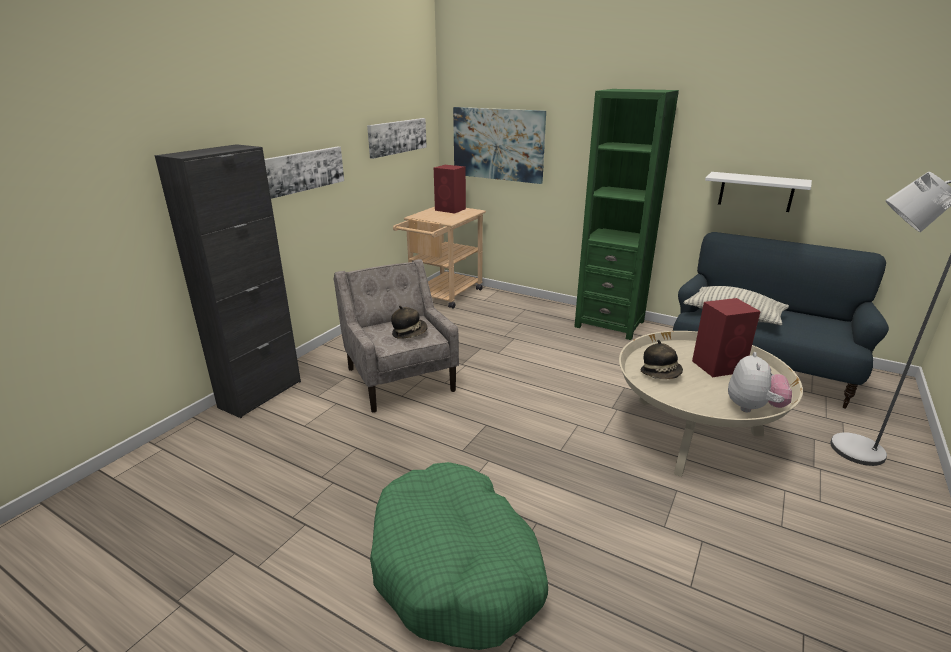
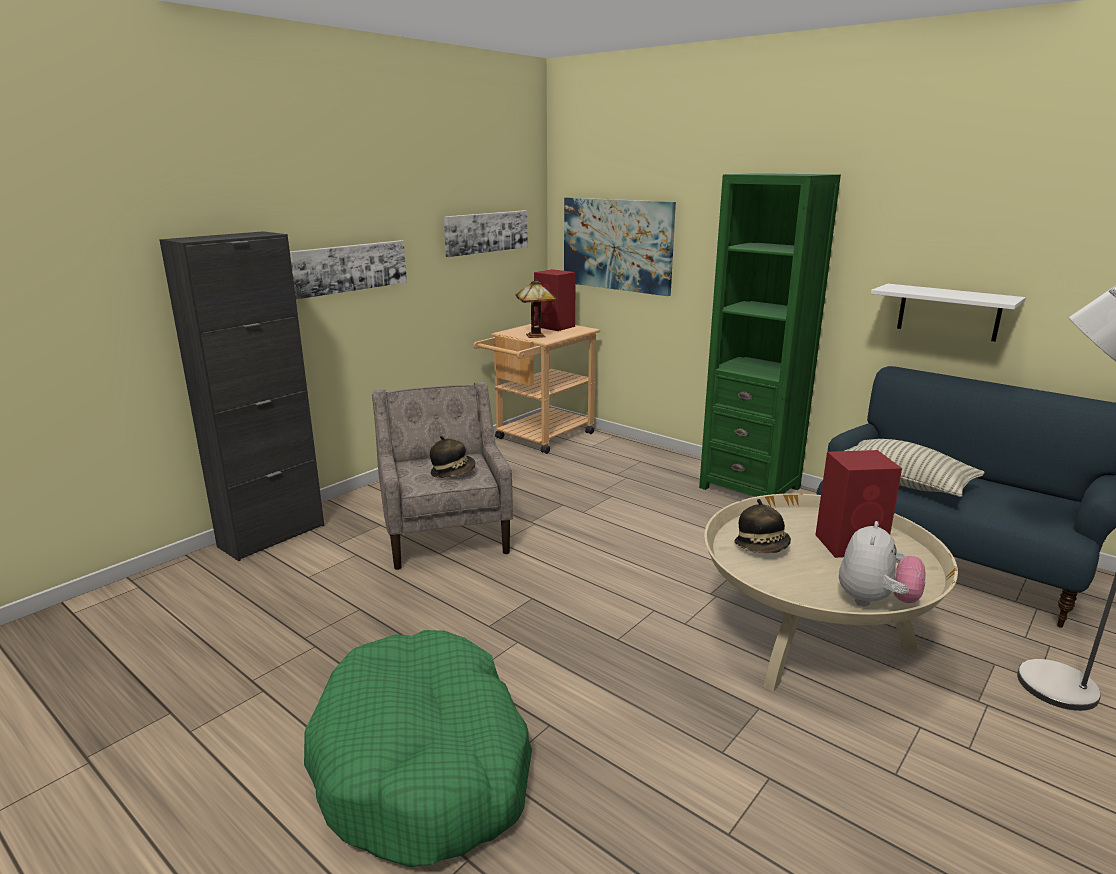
camera: 10 degrees right, 5 degrees down
(441, 218) = (537, 335): none -> table lamp

